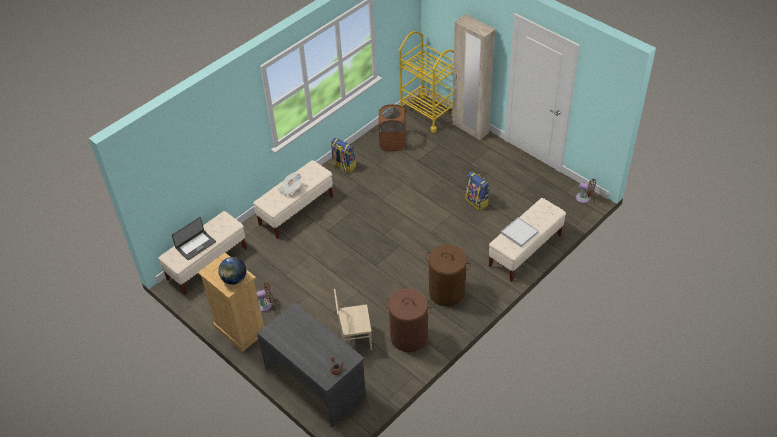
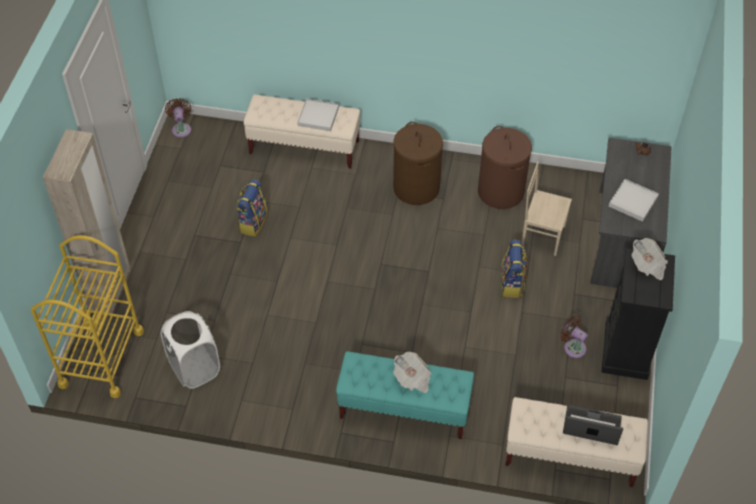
camera: 125 degrees left, 5 degrees up
(234, 279) = (648, 265): globe -> newspaper
(240, 329) = (626, 351): beige dresser -> black dresser
(296, 210) = (404, 409): beige bench -> turquoise bench
(300, 335) = (633, 201): none -> white tray
(343, 166) = (281, 403): backpack -> backpack (512, 284)
(355, 338) = (542, 235): beige chair -> beige chair turned 150 degrees clockwise
(393, 143) = (194, 368): brown laundry basket -> white laundry basket

